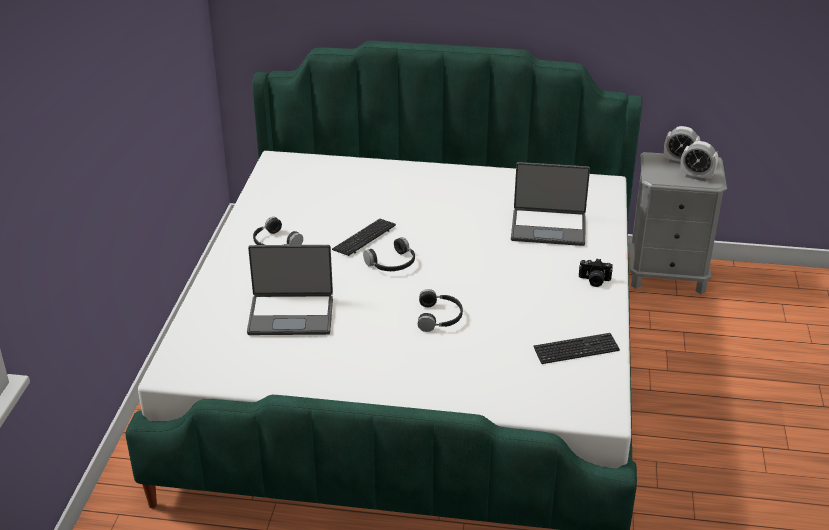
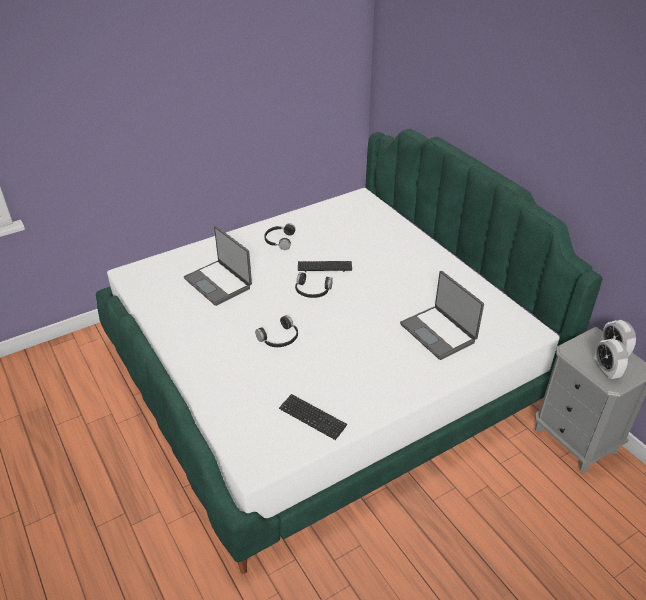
camera: 50 degrees right, 5 degrees up
(594, 281) = (403, 386): camera -> none

